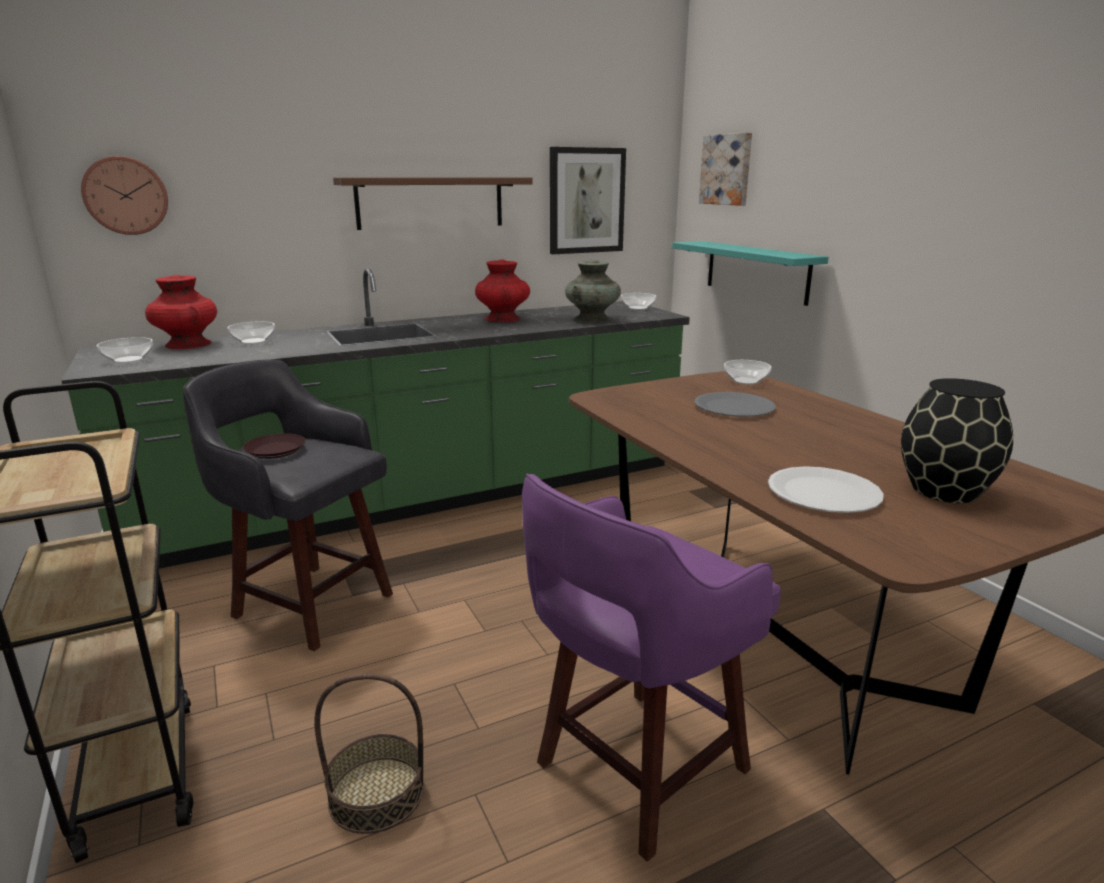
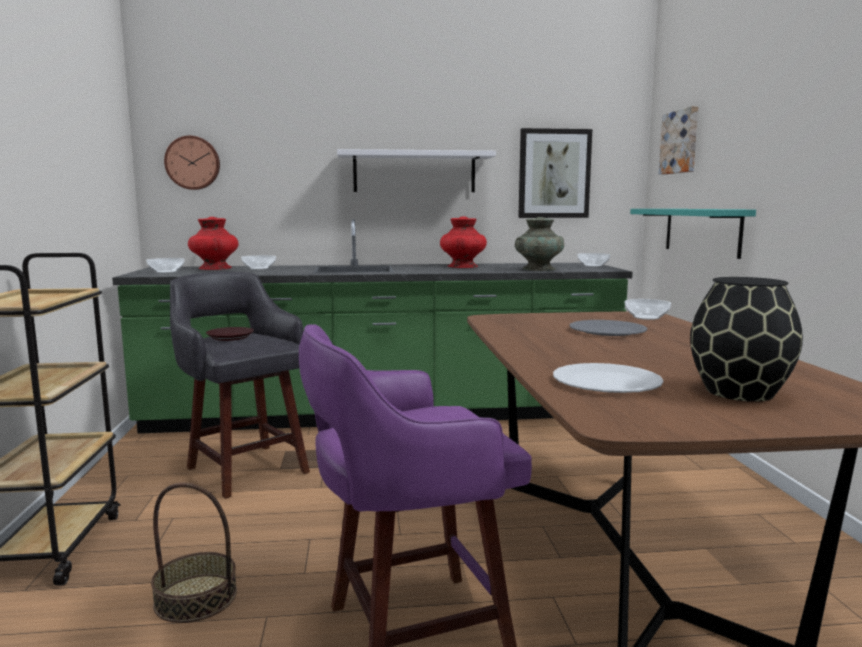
camera: 20 degrees right, 10 degrees down
(430, 202) = (414, 172): brown shelf -> white shelf

